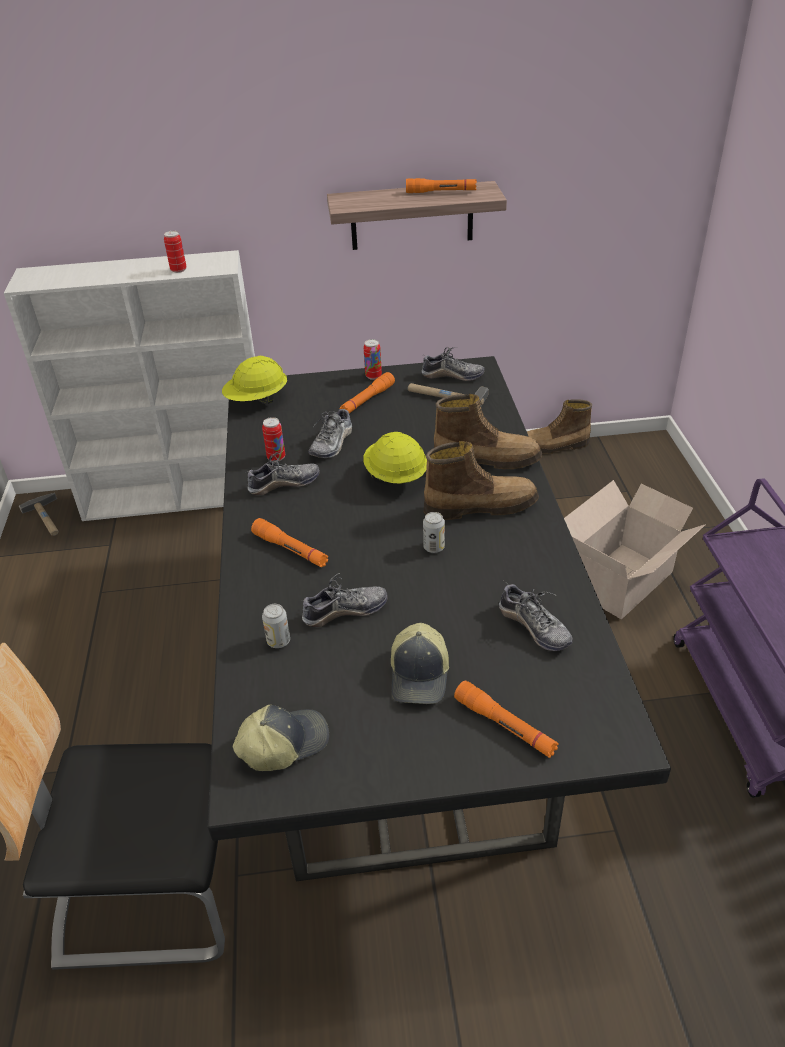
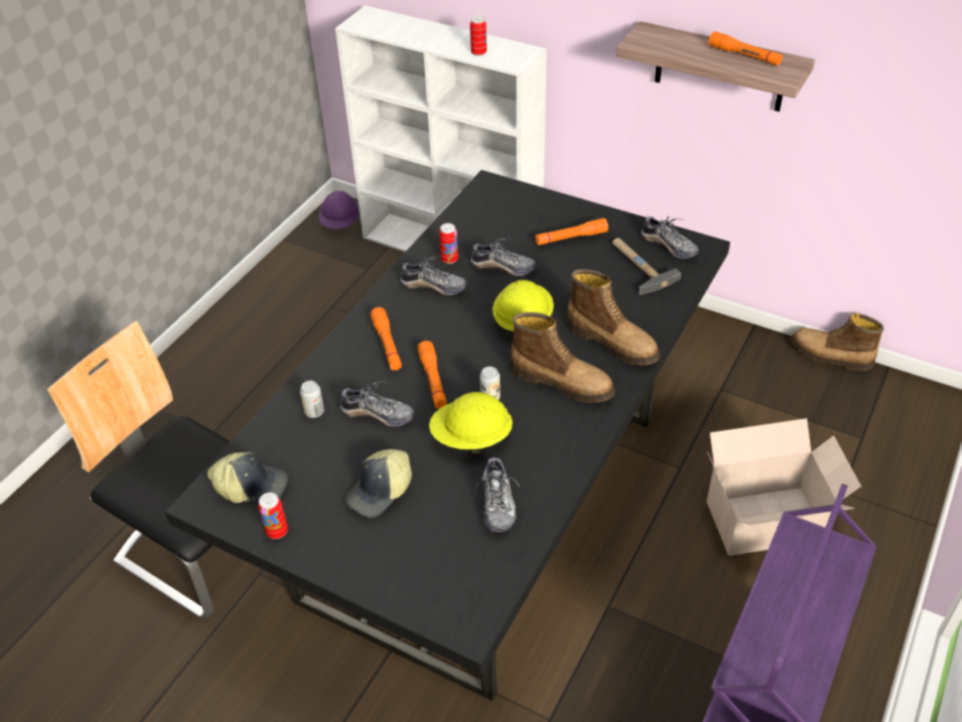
camera: 35 degrees right, 5 degrees up
(47, 518) = (340, 224): hammer -> purple hard hat
(257, 400) = (483, 199): yellow hard hat -> yellow hard hat (471, 438)
(332, 443) = (503, 266): shoe -> shoe turned 135 degrees counterclockwise
(373, 376) = (599, 216): can -> can (277, 531)
(505, 726) = (399, 561): orange flashlight -> orange flashlight (433, 380)

